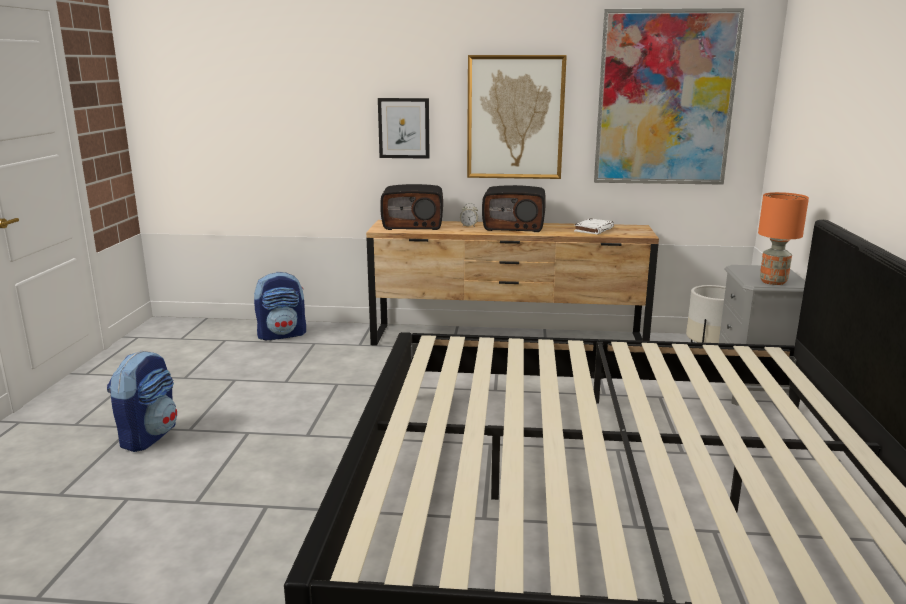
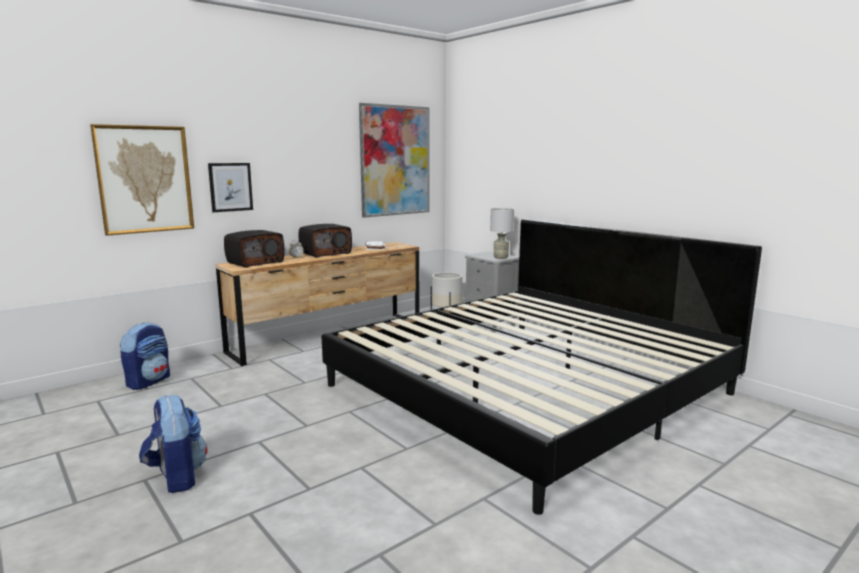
camera: 45 degrees left, 5 degrees down
(515, 117) = (311, 175): picture -> picture (145, 179)
(773, 282) = (501, 258): orange table lamp -> grey table lamp

